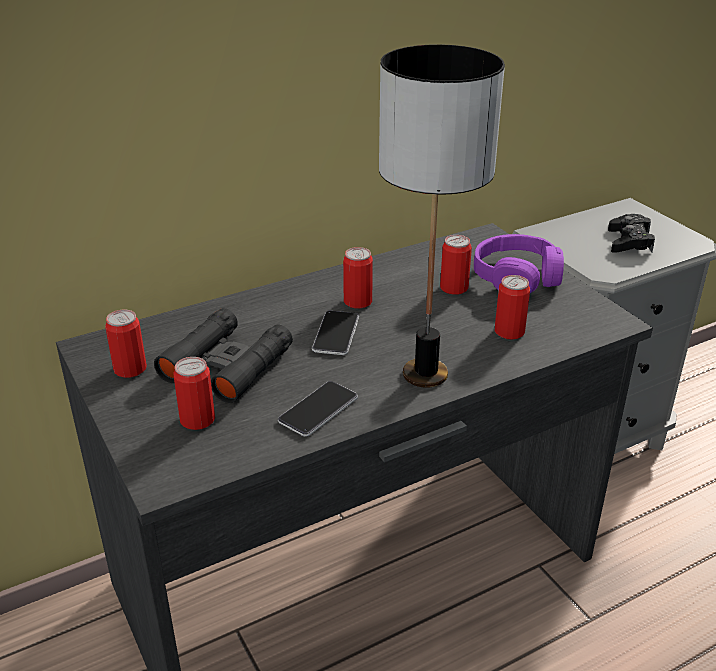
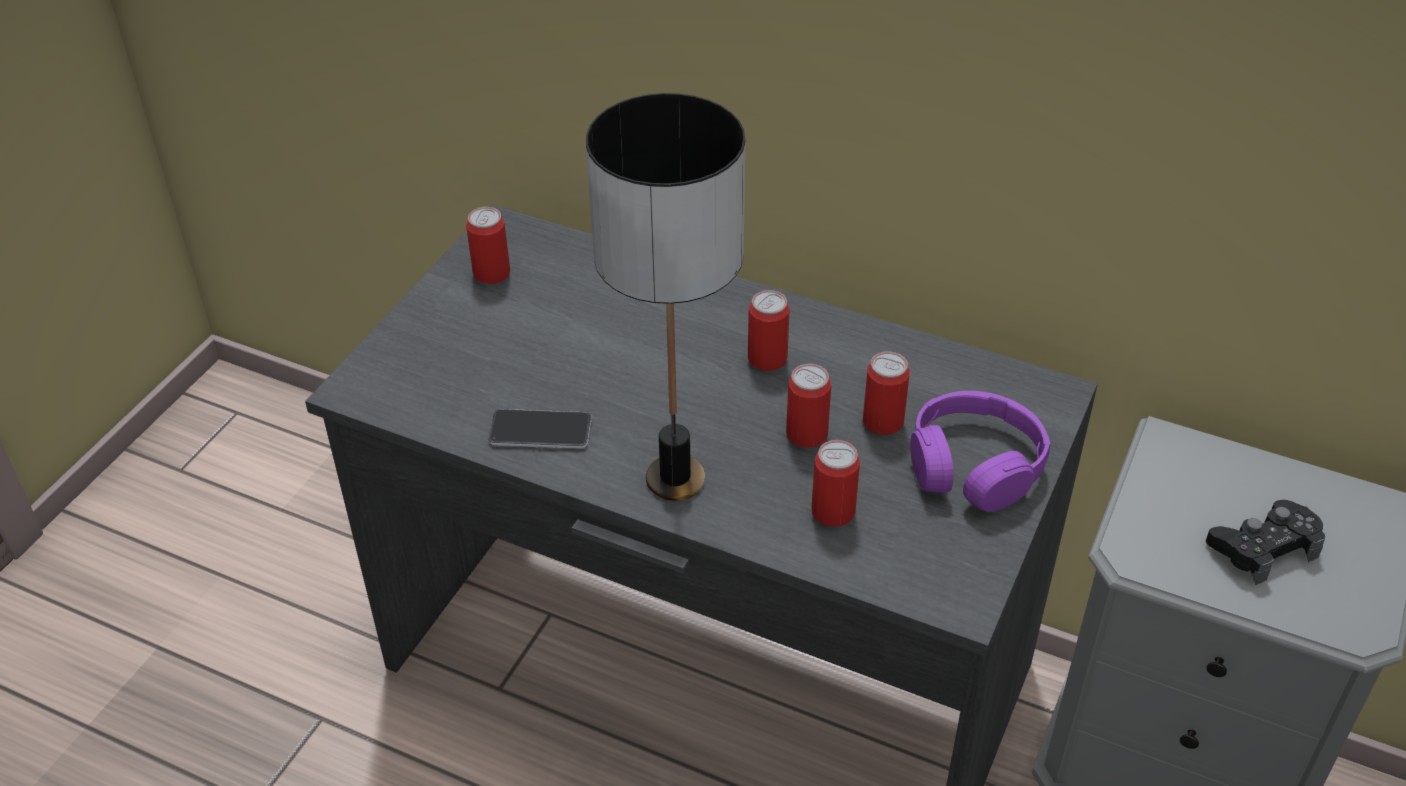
camera: 55 degrees right, 10 degrees up
(197, 419) = (455, 360): can -> can (806, 434)
(226, 364) = (556, 329): black binoculars -> none
(336, 334) = (685, 375): phone -> none

